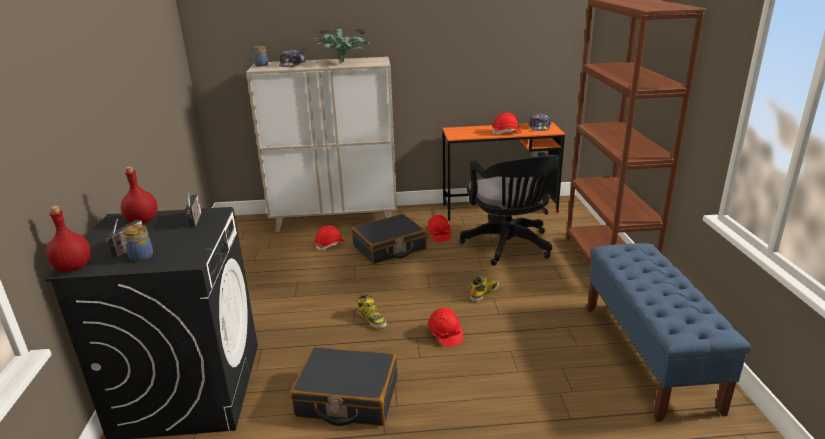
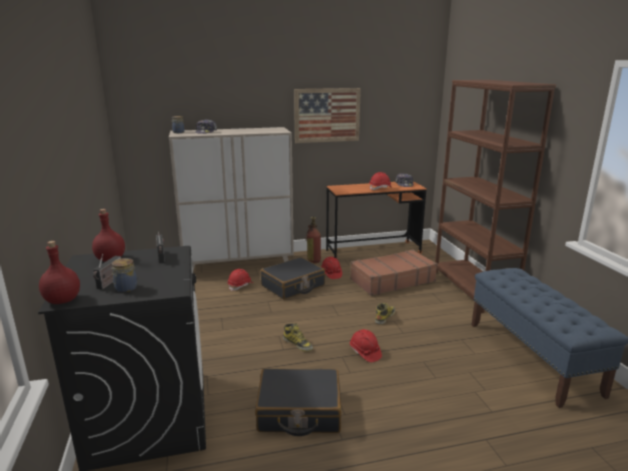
camera: 10 degrees left, 5 degrees down
(343, 63) = (250, 131): potted plant -> none
(423, 215) = (313, 259): none -> fire extinguisher
(442, 41) = (327, 115): none -> picture
(509, 246) = (392, 280): black office chair -> brown suitcase

